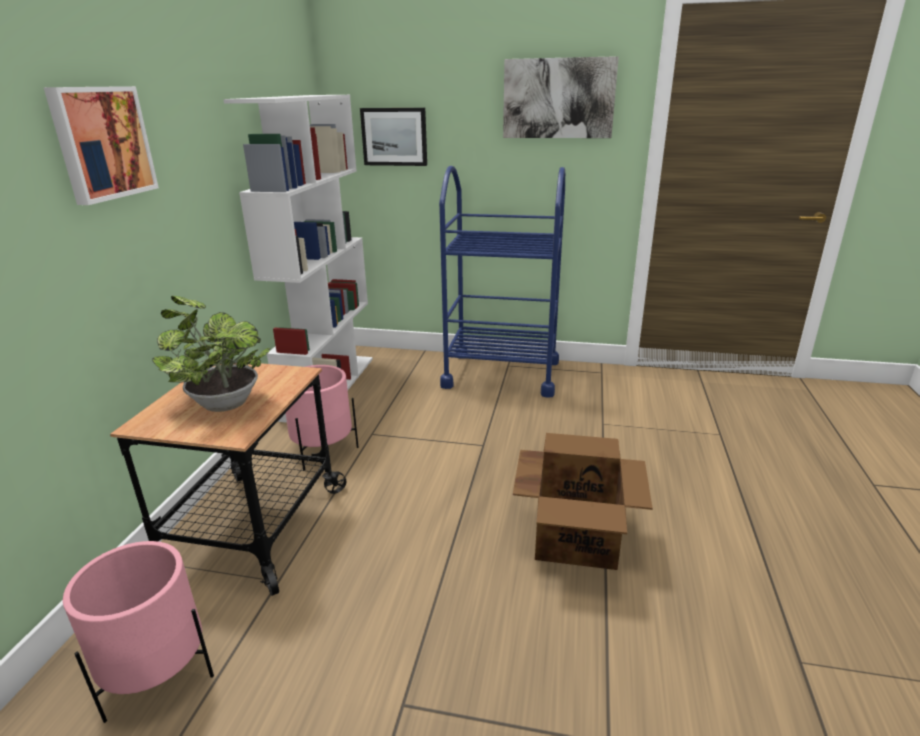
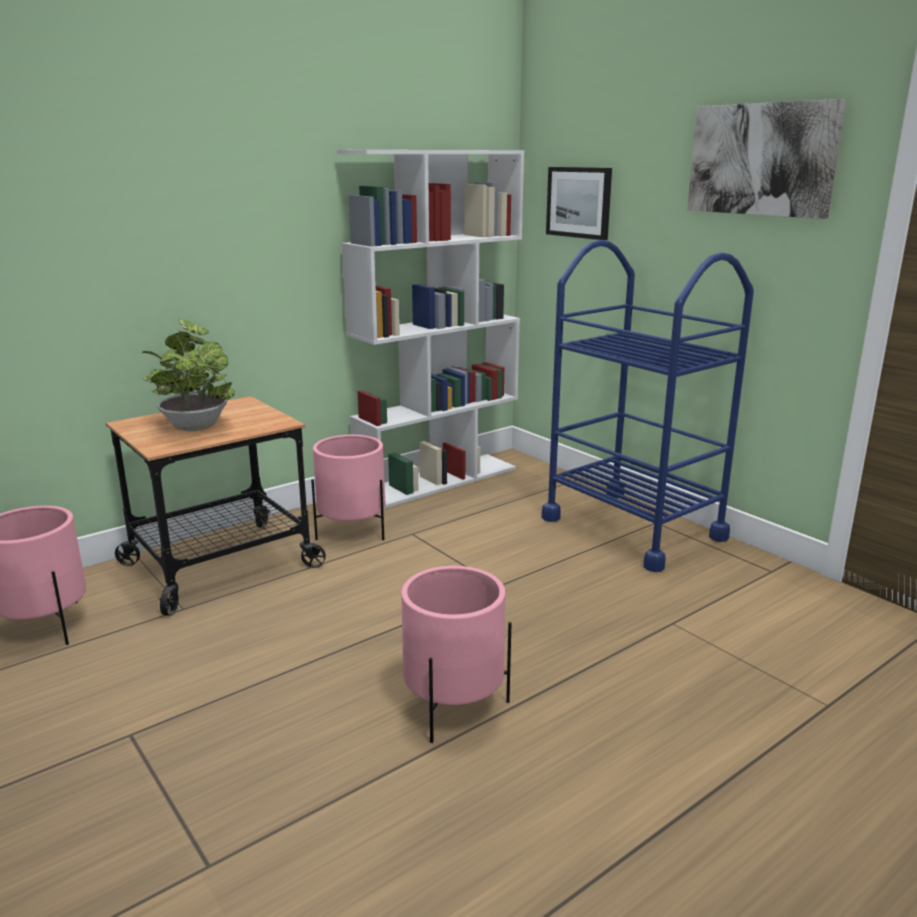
camera: 40 degrees right, 5 degrees down
(101, 143) = (169, 181): picture -> none
(576, 537) = (453, 707): cardboard box -> pink planter

